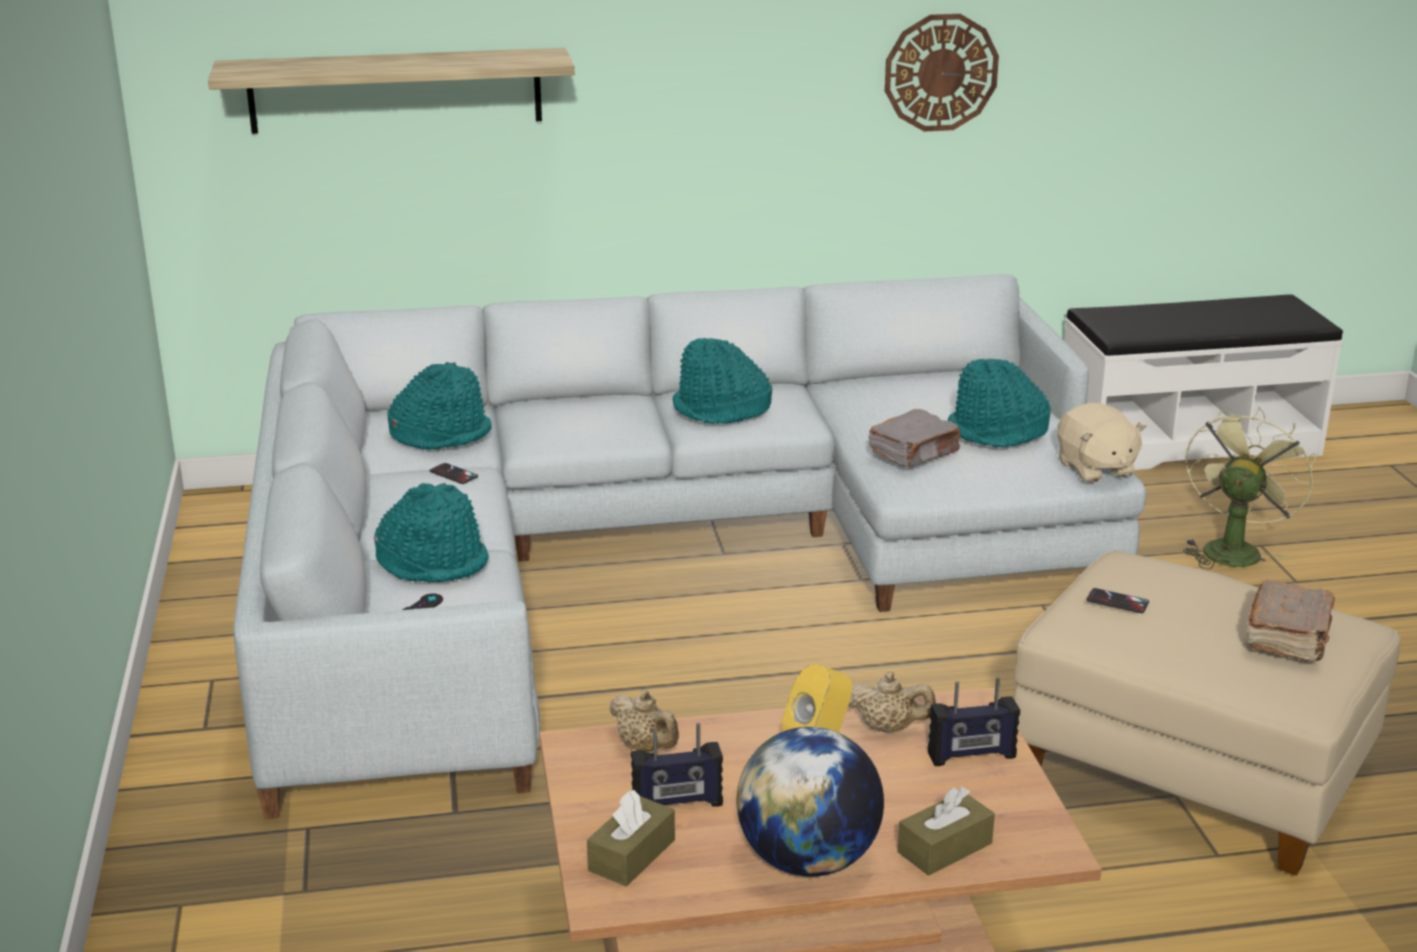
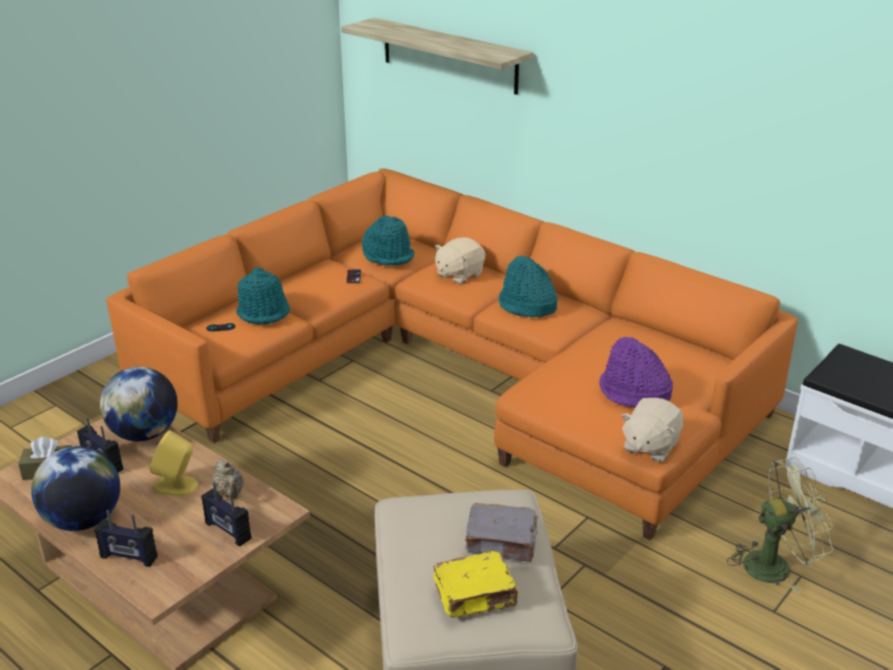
camera: 50 degrees right, 5 degrees up
(575, 416) = (459, 275): none -> beige plush toy
(645, 747) = (144, 434): beige teapot -> globe
(649, 556) = (457, 372): grey sofa -> orange sofa
(915, 453) = (565, 379): grey book -> grey book (502, 543)
(941, 72) = (766, 132): wall clock -> none
(944, 848) = (128, 557): brown tissue box -> radio
(997, 432) = (633, 393): turquoise hat -> purple hat
(1117, 601) = (445, 513): phone -> none
(1289, 637) = (476, 596): brown book -> yellow book

